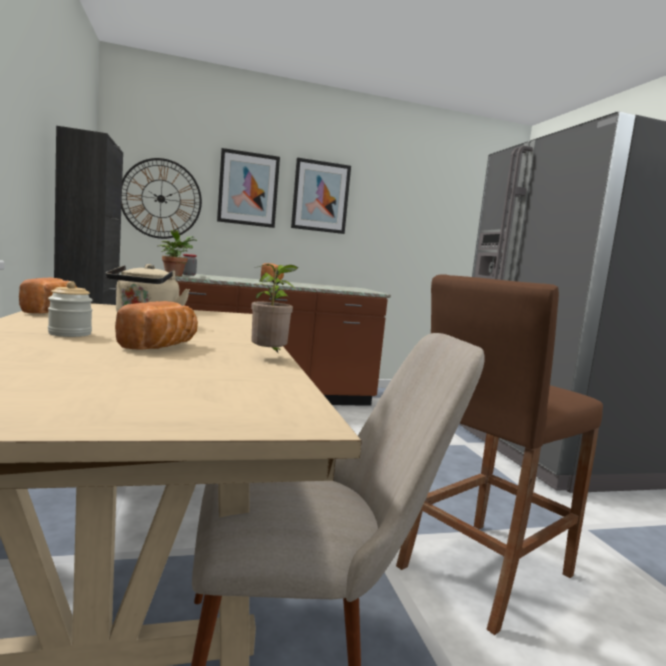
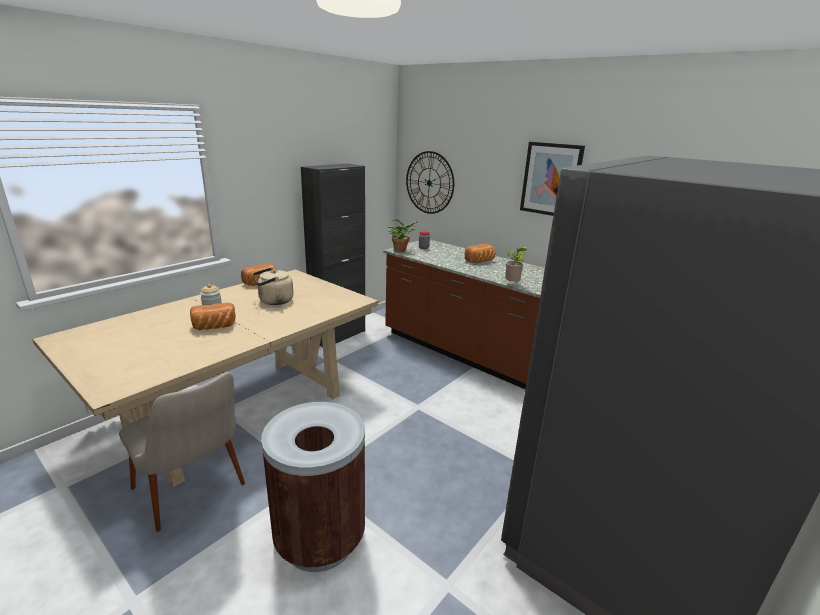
camera: 55 degrees right, 15 degrees up
(248, 189) = (488, 173): picture -> none
(269, 357) = (227, 350): potted plant -> potted plant (513, 285)
(484, 570) = (320, 539): brown stool -> brown trash can

